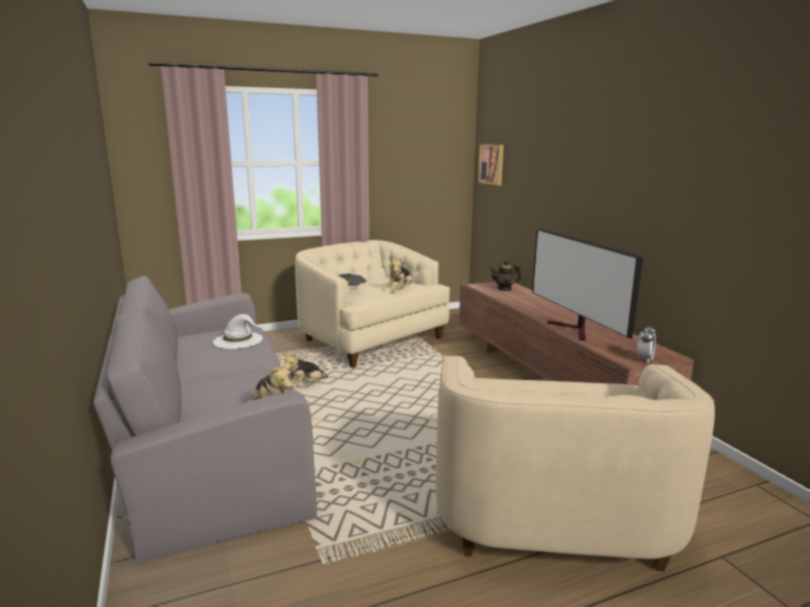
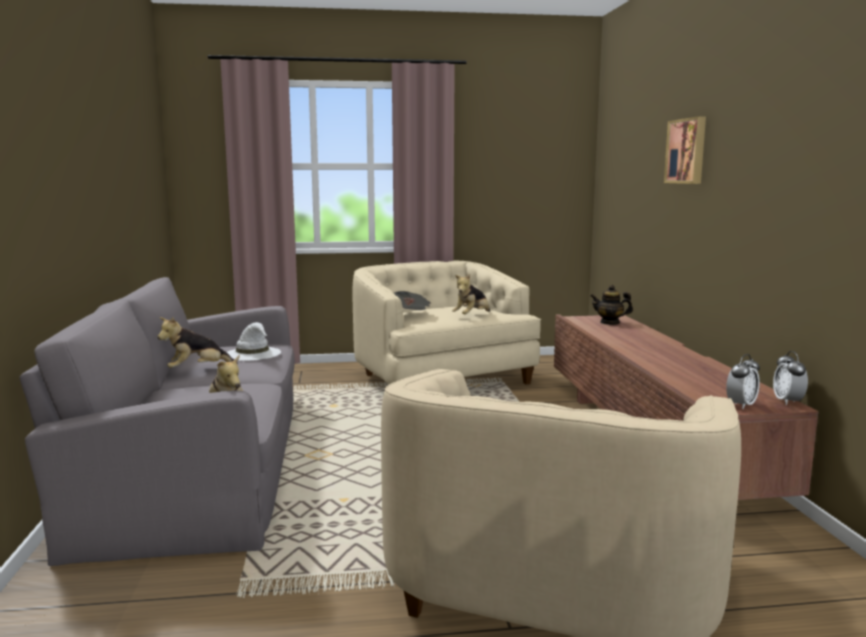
camera: 15 degrees right, 5 degrees down
(305, 386) = (334, 419): plush toy -> plush toy (197, 369)
(492, 164) = (611, 168): picture -> picture (687, 151)
(575, 330) = (668, 369): television -> none
(671, 353) = (787, 401): none -> alarm clock

